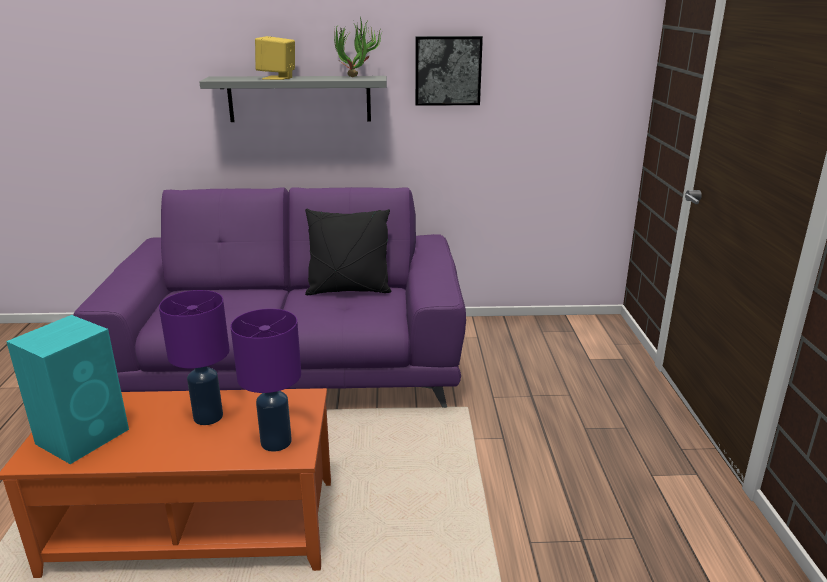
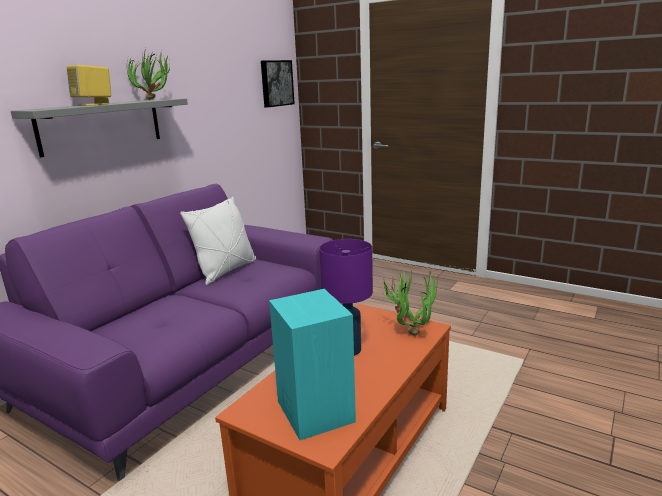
camera: 55 degrees left, 5 degrees down
(277, 442) = (410, 331): purple table lamp -> potted plant
(349, 290) = (226, 271): black pillow -> white pillow
(447, 70) = (202, 92): picture -> picture (276, 83)

